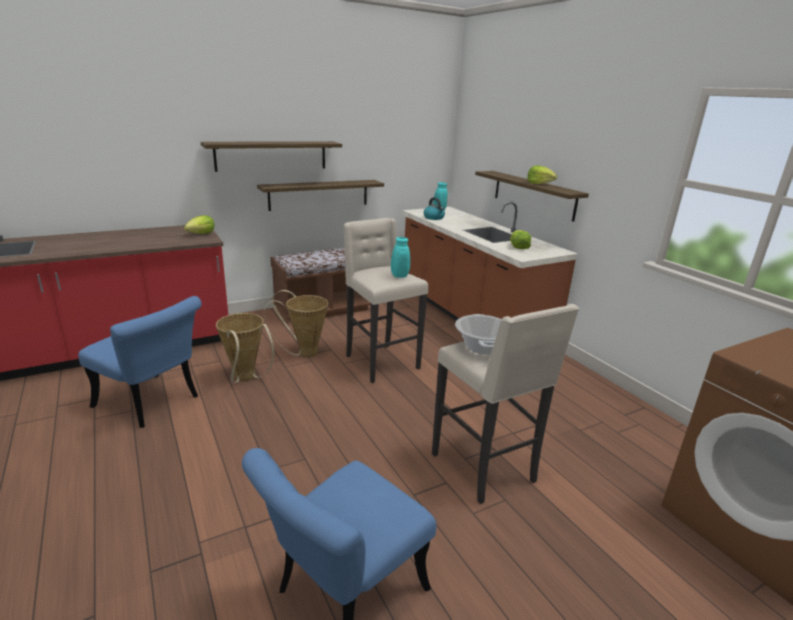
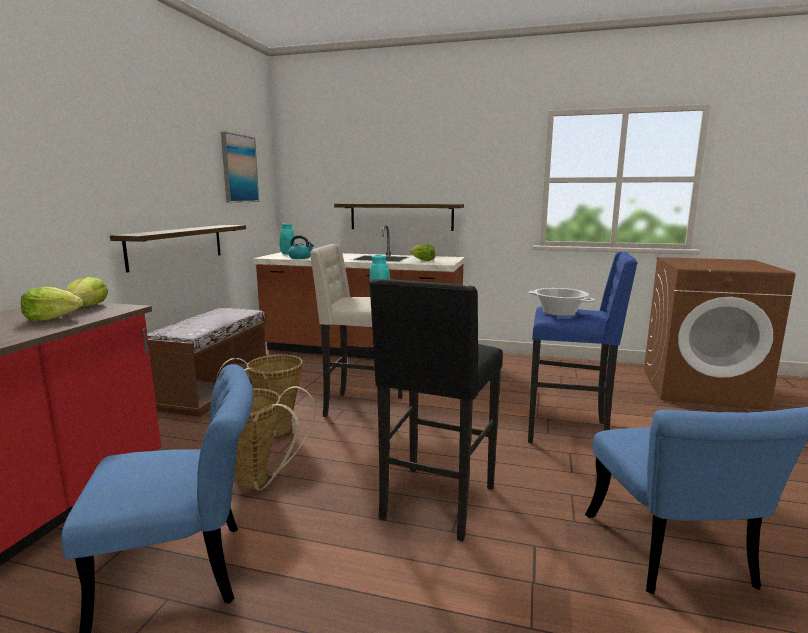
camera: 45 degrees left, 10 degrees down
(271, 155) = (123, 194): shelf -> none
(292, 449) = (436, 504): none -> black stool
(402, 131) = (239, 169): none -> picture
(485, 469) = (569, 432): beige stool -> blue stool
(539, 183) = (414, 203): lettuce -> lettuce (53, 318)

